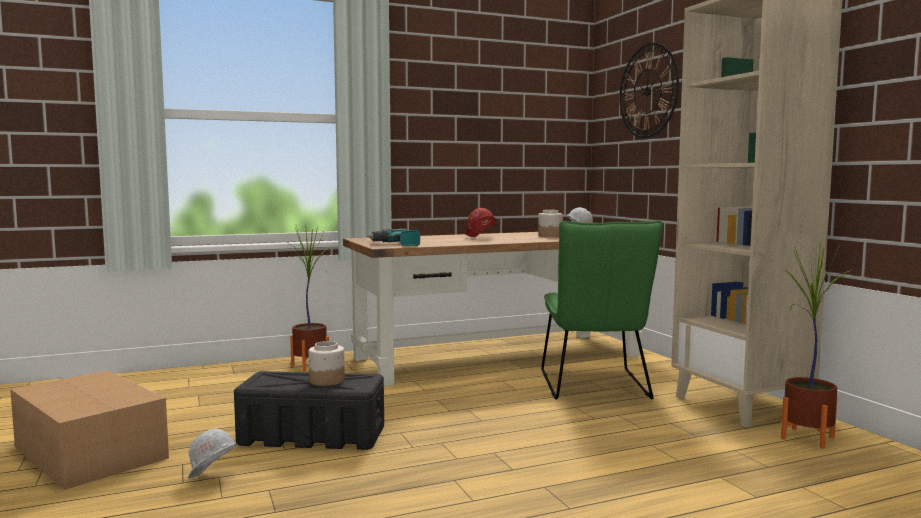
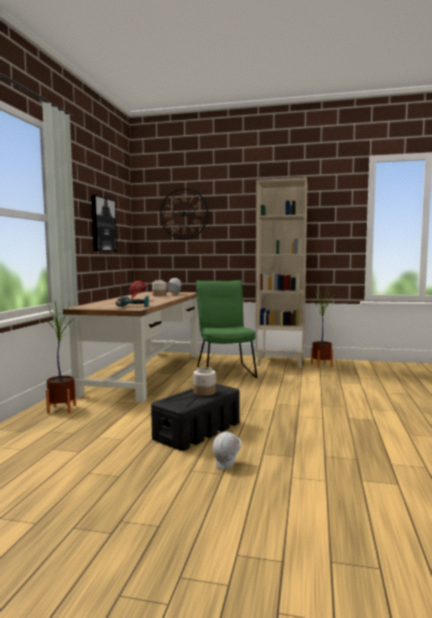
camera: 55 degrees left, 0 degrees up
(90, 453) = (119, 500): cardboard box -> none
(494, 121) = (103, 224): none -> picture
(595, 387) = (224, 371): green chair -> green chair turned 135 degrees counterclockwise

